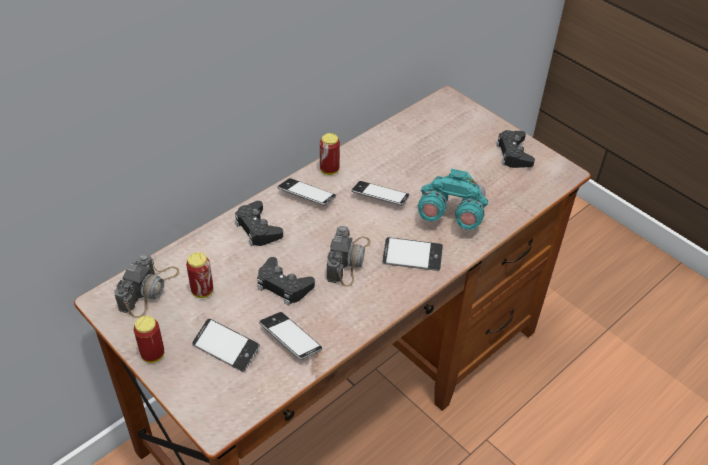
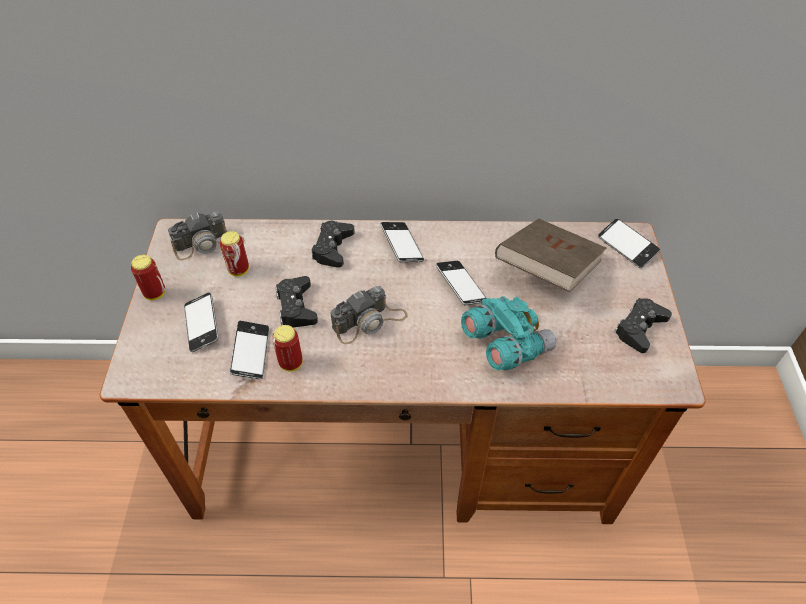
camera: 45 degrees right, 5 degrees up
(329, 170) = (445, 236): can -> can (291, 363)
(412, 257) = (423, 358): phone -> phone (627, 246)
(422, 152) = (547, 270): none -> brown book

